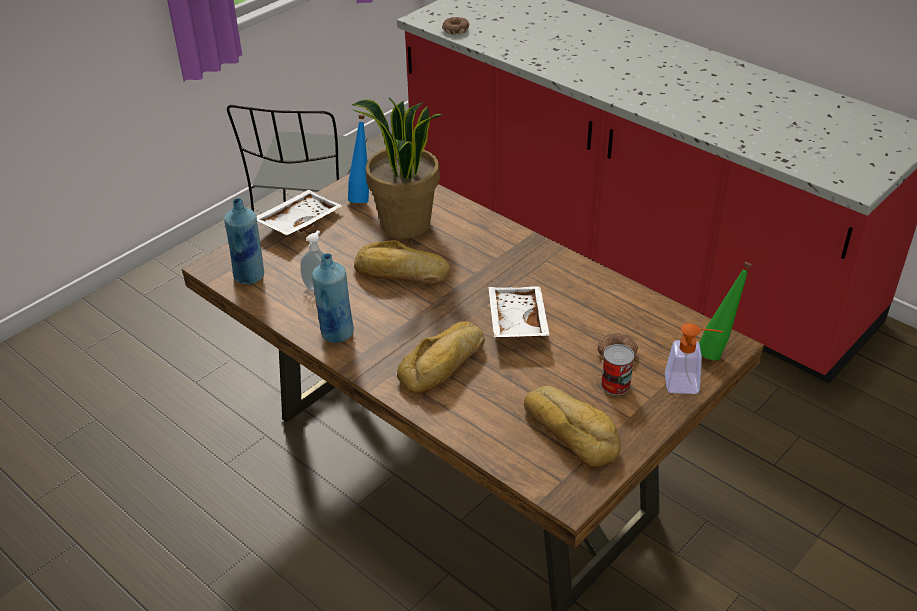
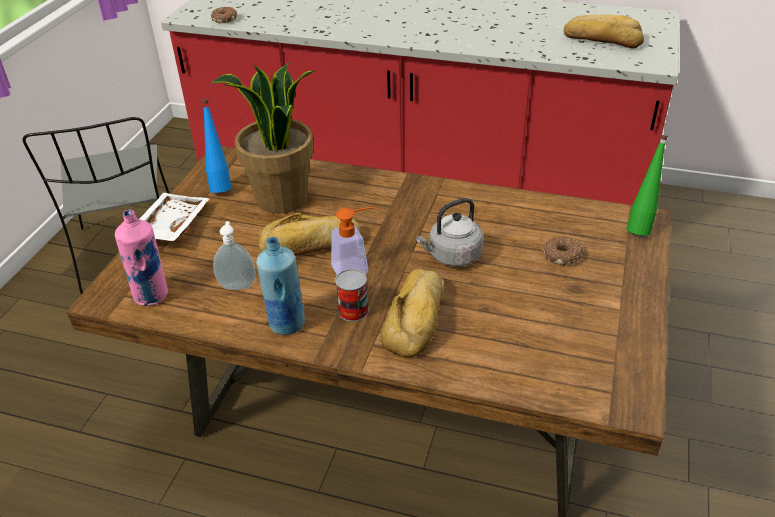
camera: 25 degrees left, 0 degrees up
(250, 276) = (152, 295): blue bottle -> pink bottle
(515, 321) = (452, 256): white tray -> grey kettle
(571, 431) = (582, 341): bread -> bread (603, 39)
(615, 384) = (584, 284): can -> can (353, 310)
(689, 384) = (642, 263): soap dispenser -> soap dispenser (356, 267)

